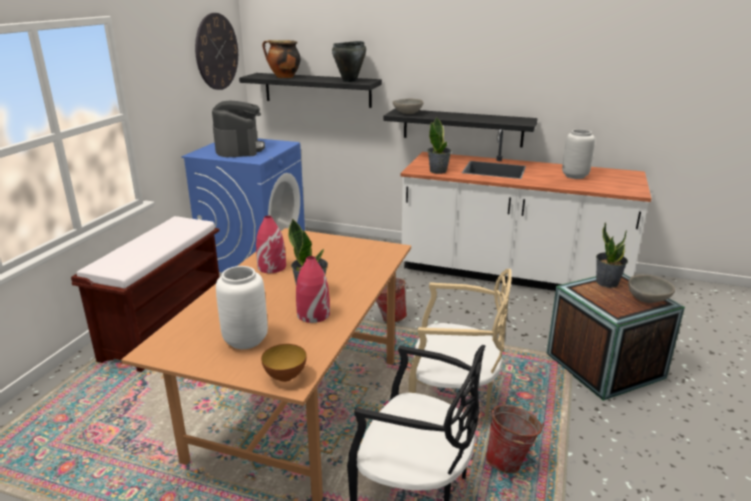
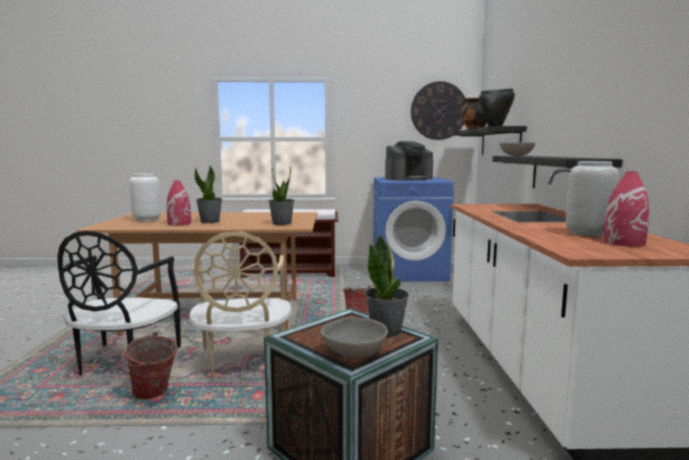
camera: 70 degrees right, 15 degrees down
(271, 267) = (247, 215): red vase -> red vase (624, 242)
(285, 377) = (103, 226): bowl -> none
(438, 171) = (479, 208): potted plant -> potted plant (282, 223)

